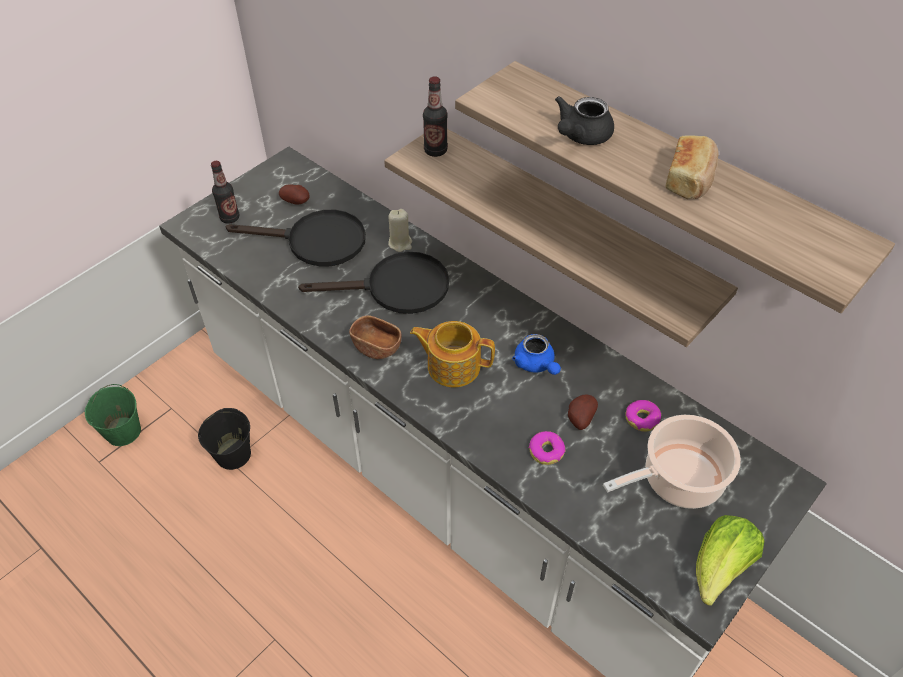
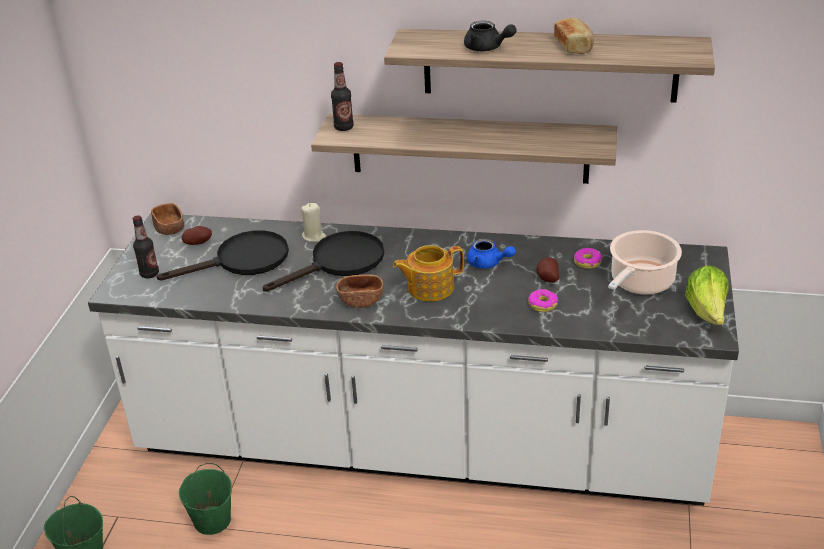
camera: 30 degrees left, 15 degrees down
(233, 454) = (212, 520): black bucket -> green bucket
(288, 173) = (170, 229): none -> brown bowl
(580, 136) = (487, 48): black teapot -> black teapot turned 60 degrees counterclockwise

